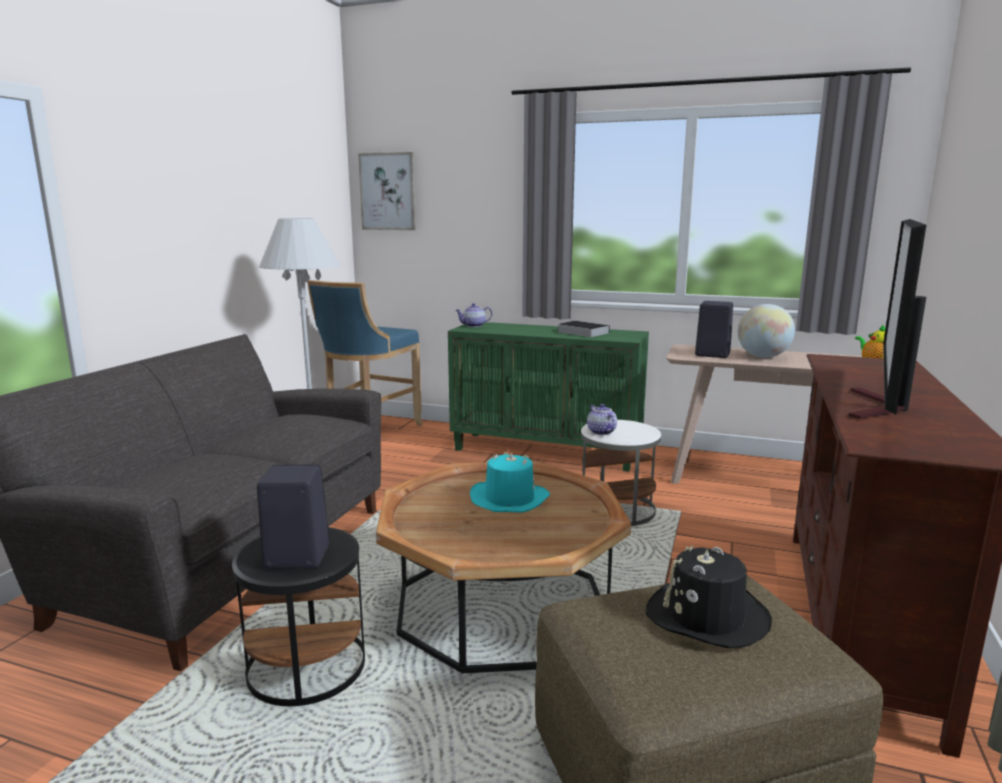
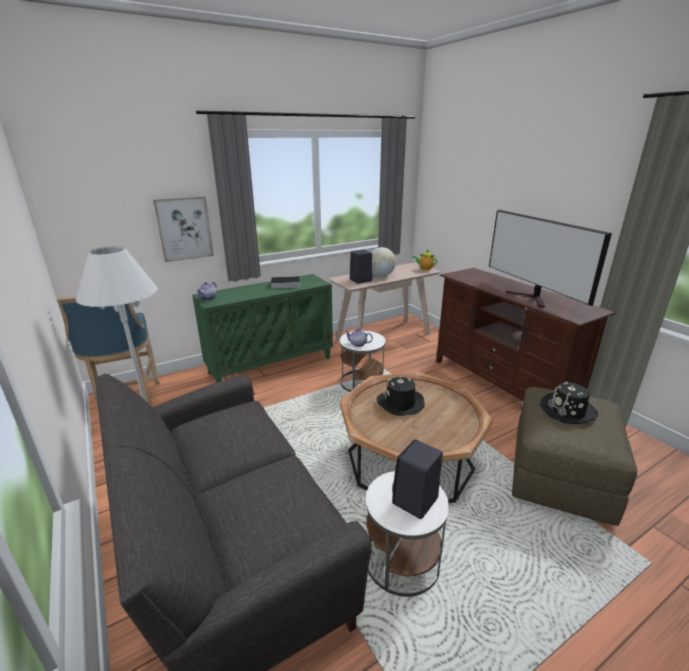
camera: 50 degrees left, 10 degrees up
(306, 666) = (401, 560): black side table -> white side table
(388, 191) = (76, 197): picture -> picture (184, 228)
(509, 499) = (400, 403): turquoise hat -> black hat

